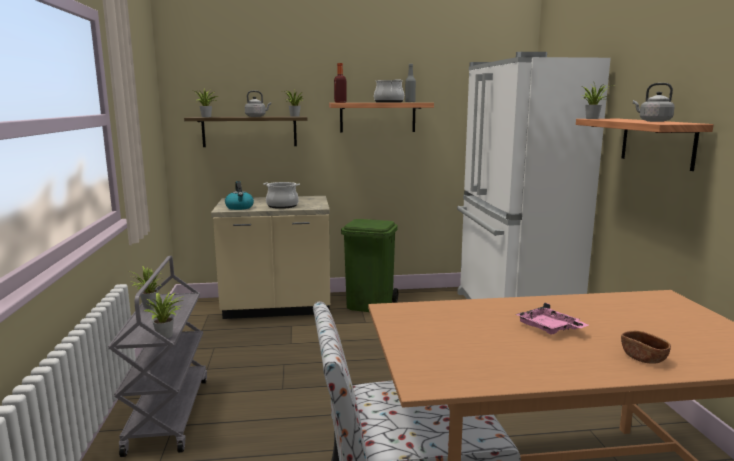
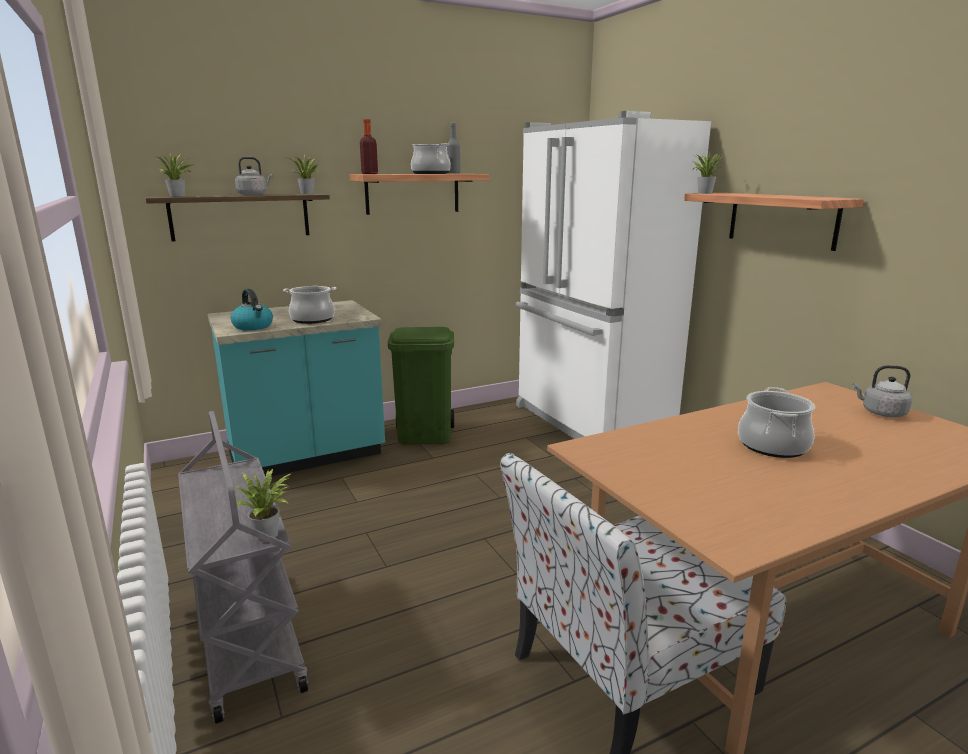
camera: 20 degrees left, 5 degrees up
(148, 305) = (195, 491): potted plant -> none
(277, 308) = (307, 456): beige counter -> turquoise counter
(549, 328) = (773, 446): pink tray -> cooking pot
(643, 358) = (895, 466): brown bowl -> none
(653, 121) = (789, 196): grey kettle -> grey kettle (881, 413)

